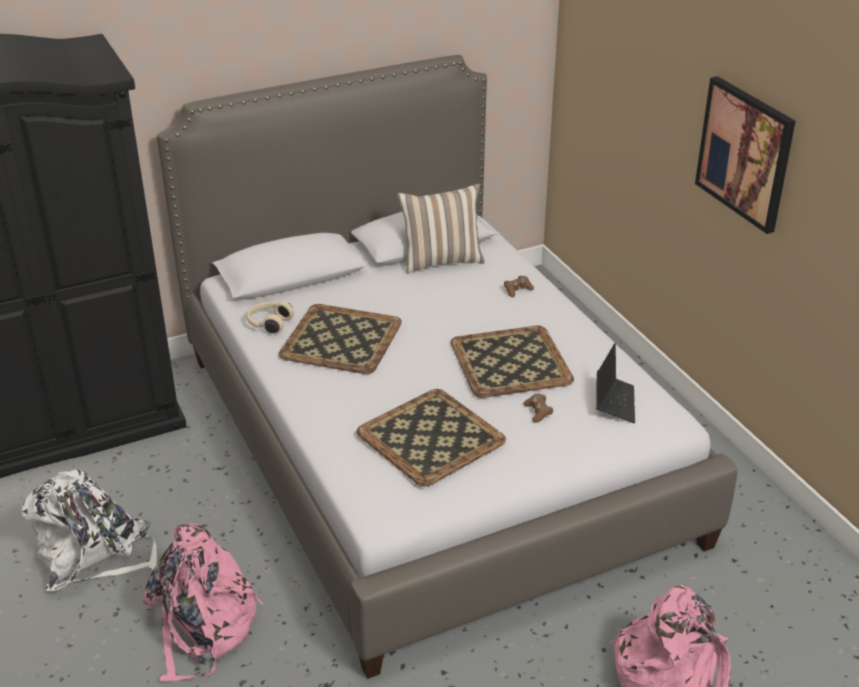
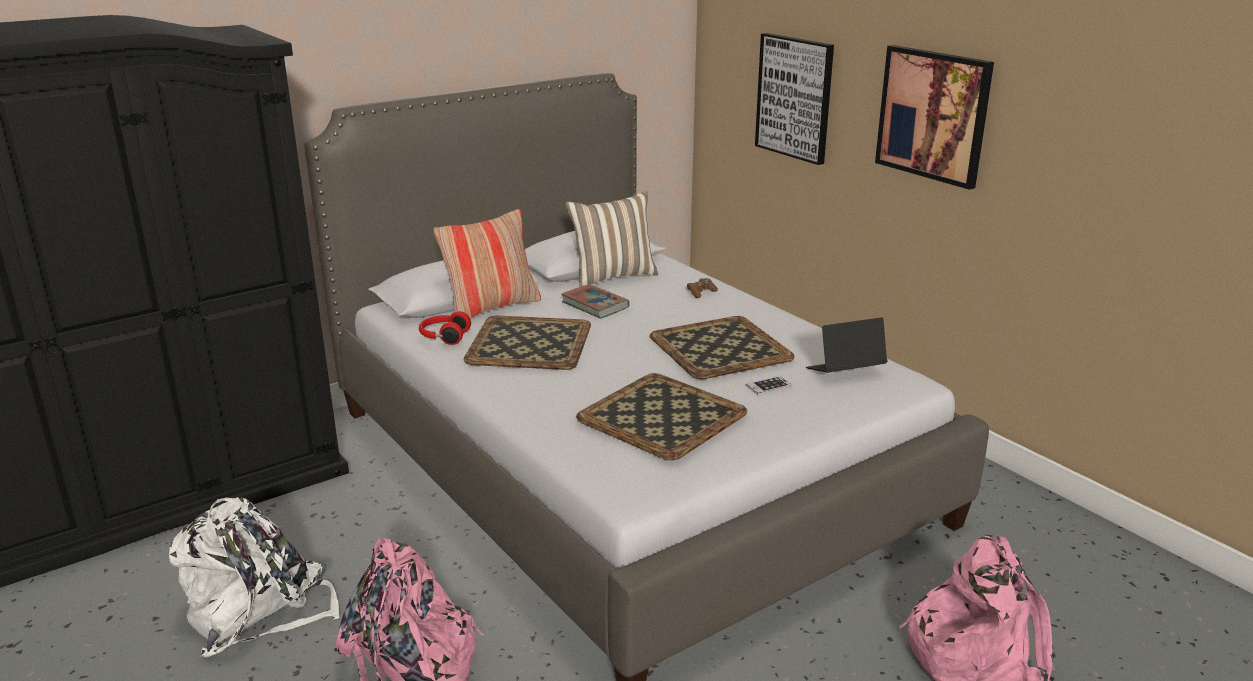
camera: 10 degrees left, 10 degrees down
(269, 323) = (444, 337): beige headphones -> red headphones
(319, 291) = (491, 307): none -> pillow
(413, 297) = (595, 305): none -> book
(538, 412) = (768, 386): brown game controller -> phone
(614, 403) = (845, 372): laptop -> laptop turned 105 degrees counterclockwise
(636, 98) = (795, 97): none -> picture

